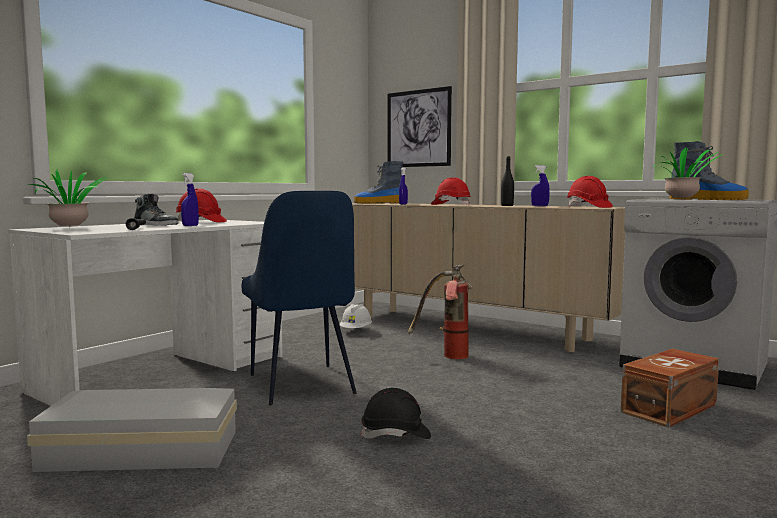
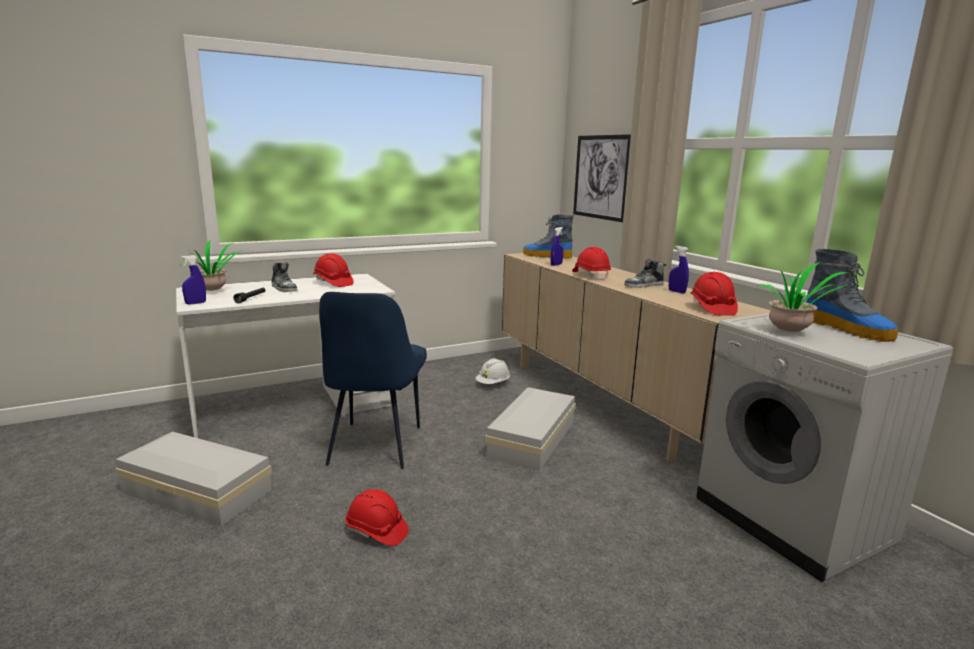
camera: 25 degrees right, 10 degrees up
(190, 226) = (301, 295): blue spray bottle -> blue spray bottle (195, 303)
(396, 435) = (376, 531): black hard hat -> red hard hat
(446, 356) = (534, 438): fire extinguisher -> white storage box
(507, 205) = (644, 285): black bottle -> shoe
(671, 408) = (677, 579): brown storage box -> none

